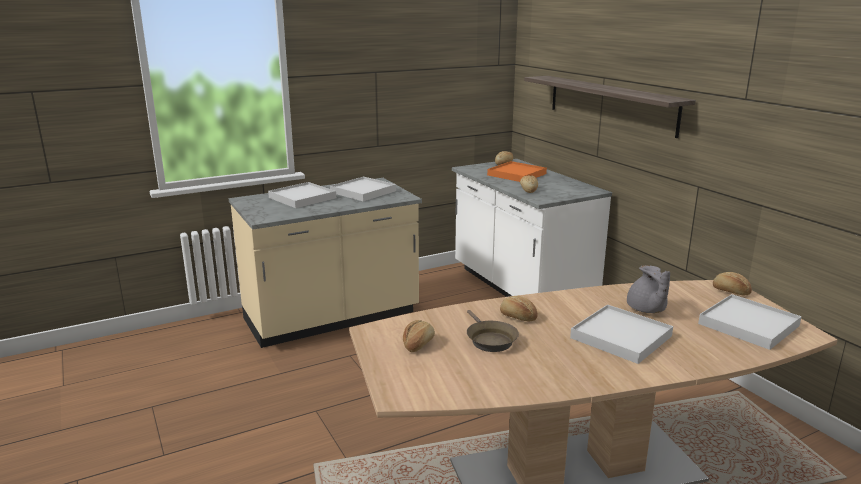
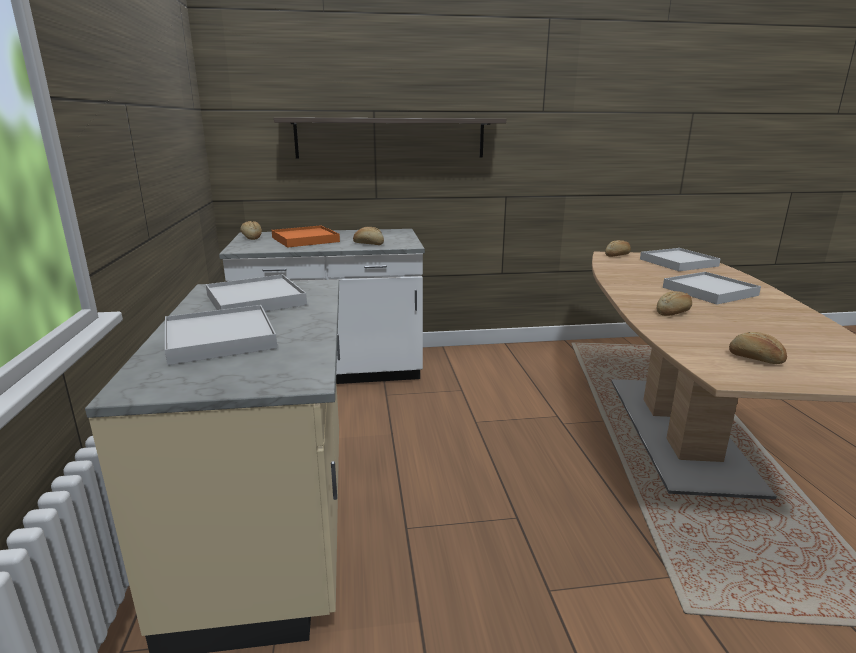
camera: 70 degrees left, 0 degrees up
(489, 340) = (731, 329): brown frying pan -> none
(646, 310) = (653, 277): grey teapot -> none

